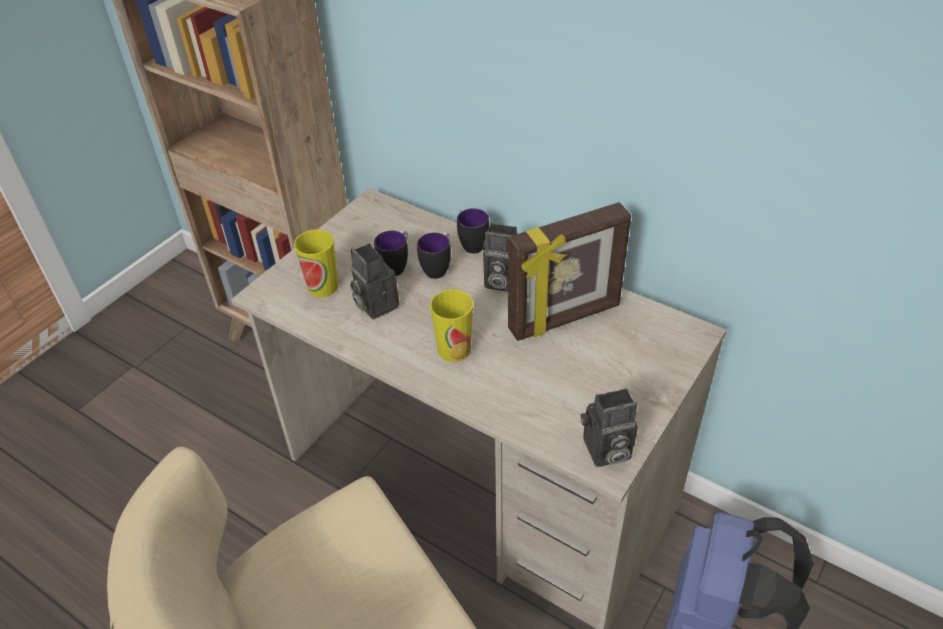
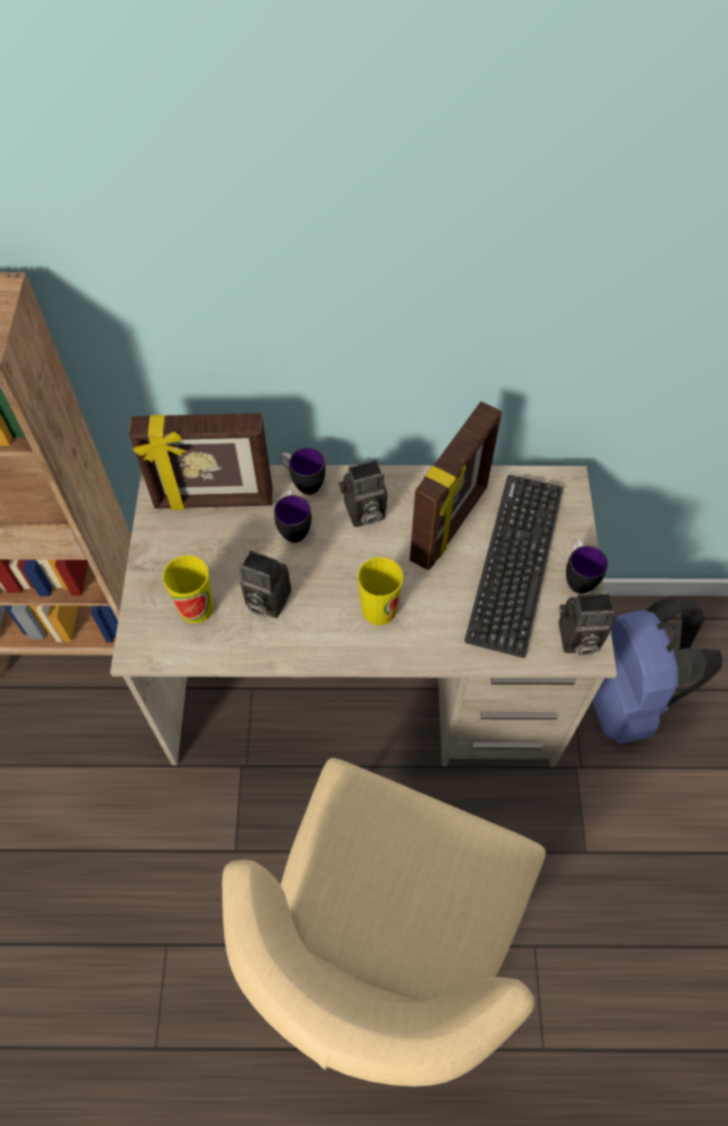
camera: 35 degrees left, 15 degrees up
(396, 228) = (214, 501): none -> picture frame
(396, 266) = (251, 545): mug -> mug (577, 577)
(598, 370) = (515, 562): none -> keyboard
(605, 452) = (576, 639): camera -> camera turned 45 degrees clockwise

